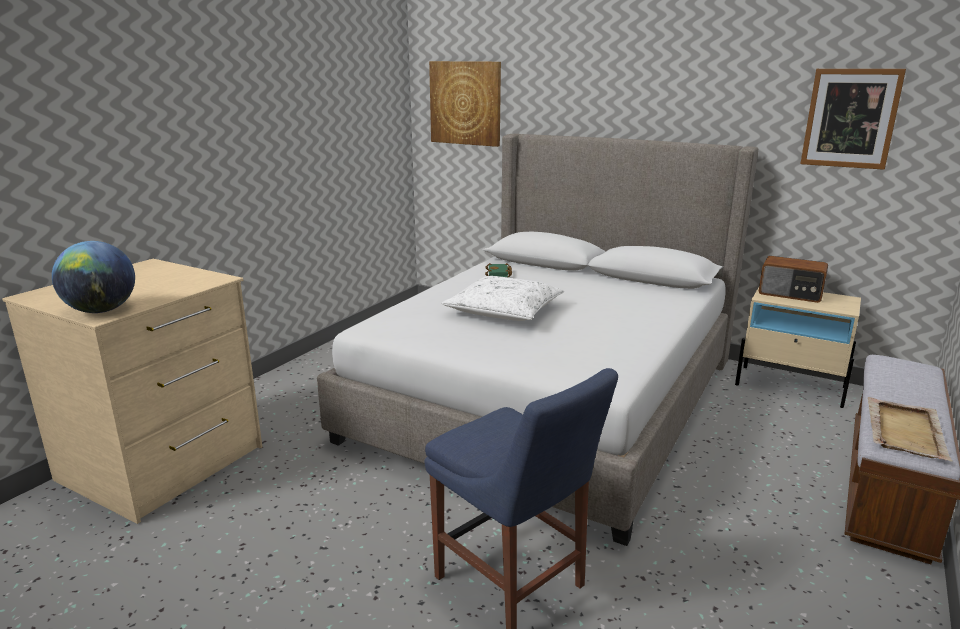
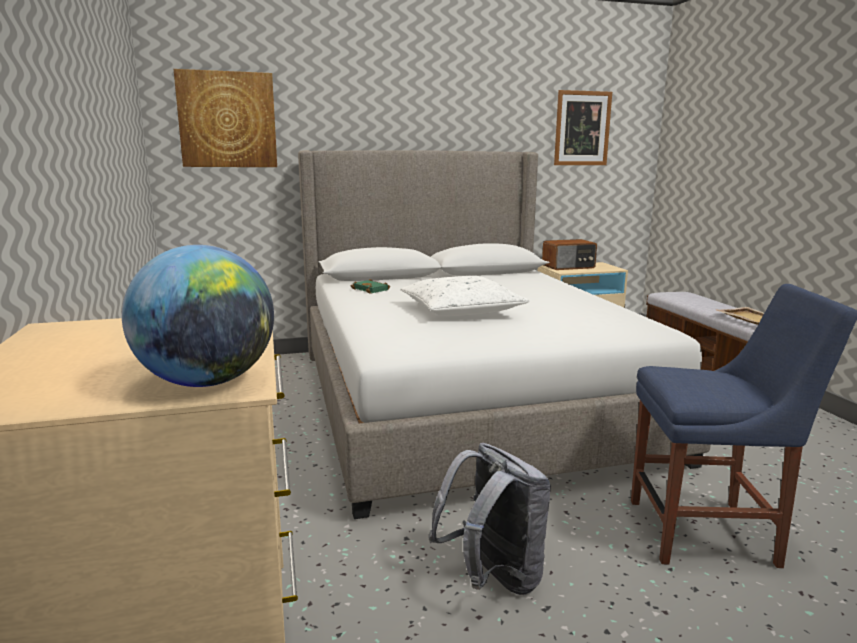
camera: 45 degrees left, 5 degrees down
(331, 515) = (493, 578): none -> grey backpack

